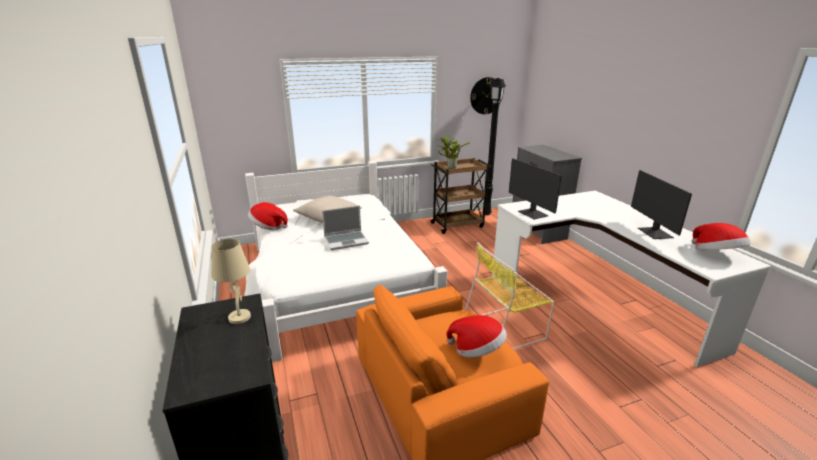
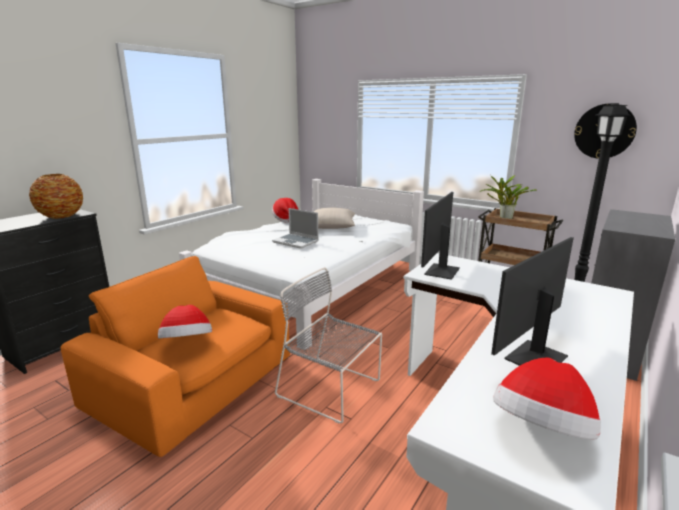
camera: 55 degrees right, 5 degrees down
(239, 317) = (61, 216): beige table lamp -> vase
(505, 329) = (331, 389): yellow chair -> grey chair

